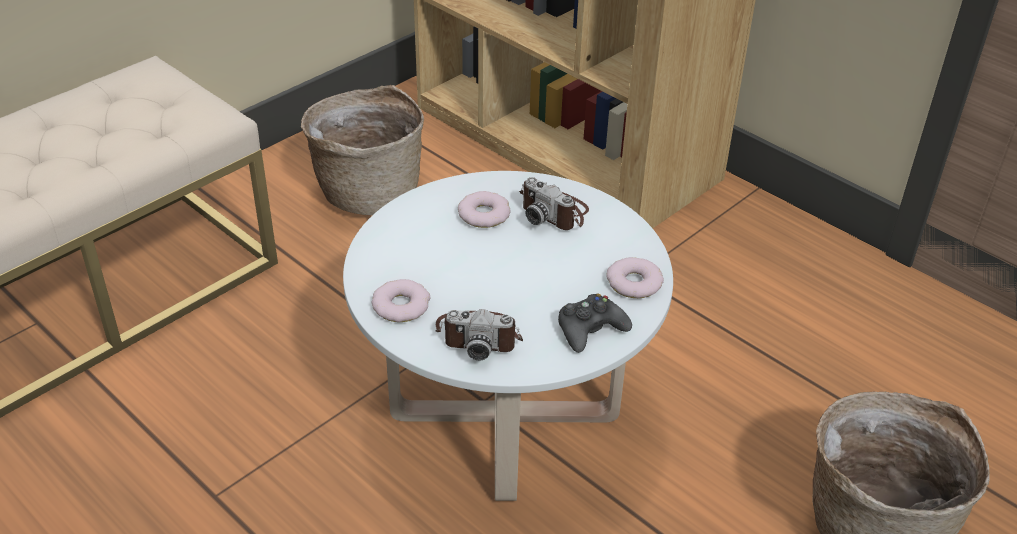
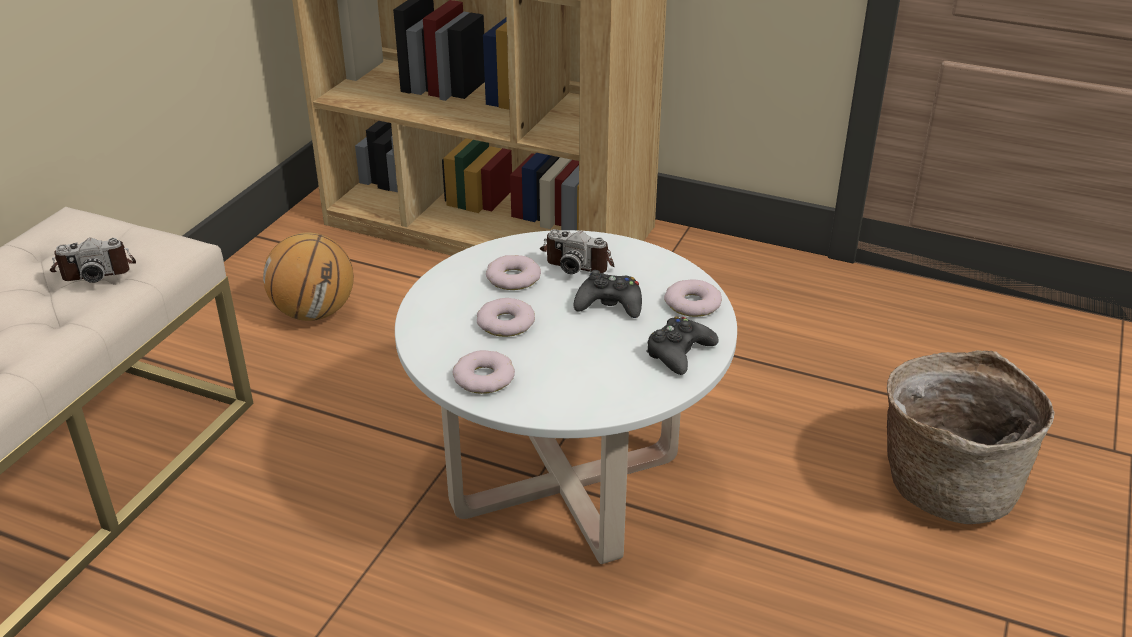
camera: 20 degrees left, 5 degrees down
(368, 191) = (314, 312): basket -> basketball
(451, 258) = (505, 323): none -> donut
(479, 335) = (578, 385): camera -> camera (95, 269)
(555, 263) = (609, 304): none -> black game controller

